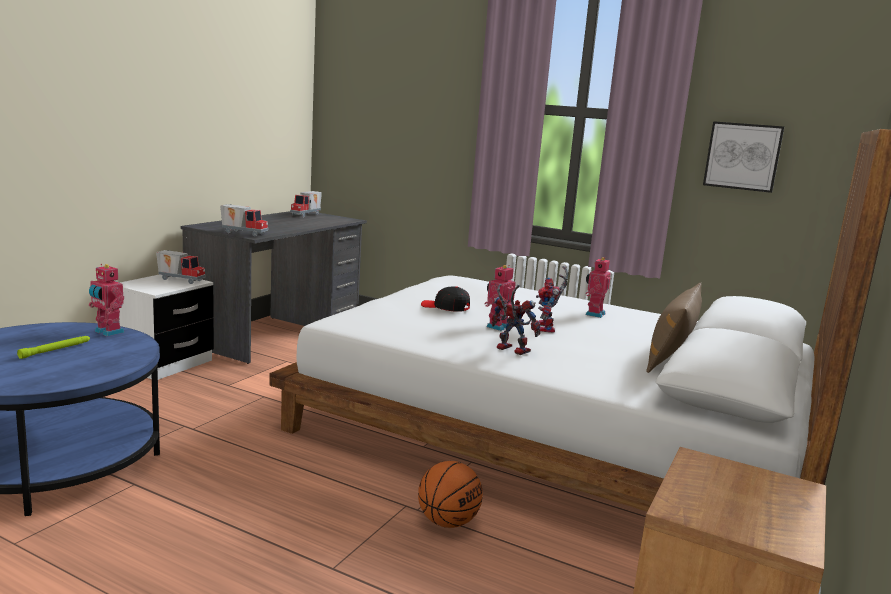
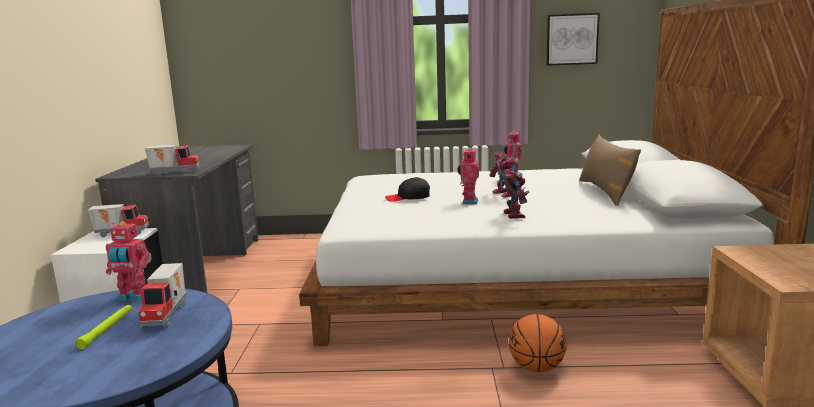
camera: 25 degrees left, 0 degrees up
(306, 215) = (192, 149): toy truck -> toy truck (168, 315)
(509, 349) = (511, 214): toy robot -> toy robot turned 75 degrees clockwise

